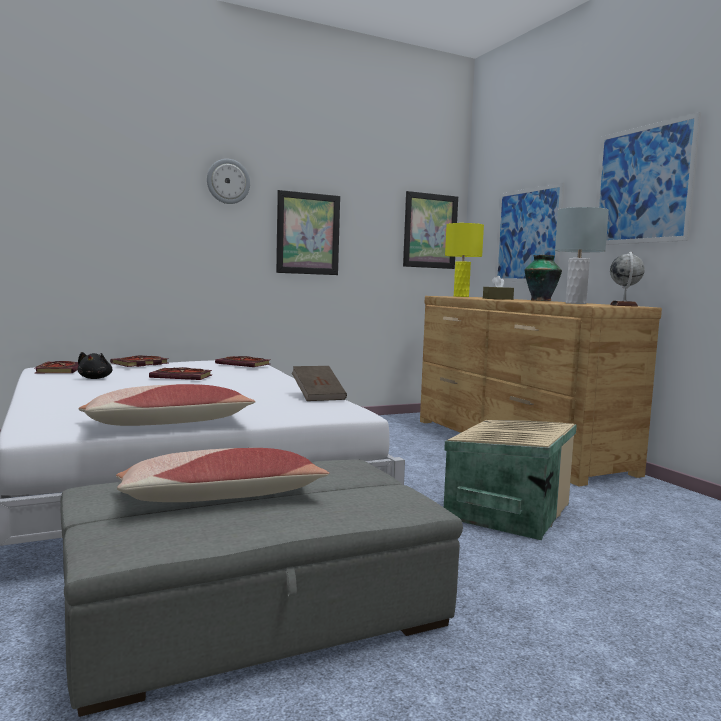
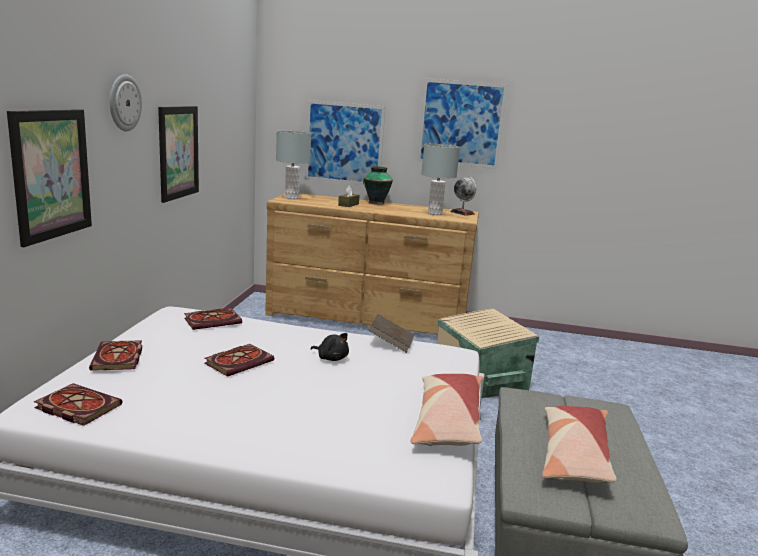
camera: 55 degrees left, 10 degrees up
(95, 378) = (175, 400): black plush toy -> black plush toy (331, 358)
(430, 231) = (241, 130): picture -> picture (52, 174)
(461, 296) = (292, 198): yellow table lamp -> grey table lamp

